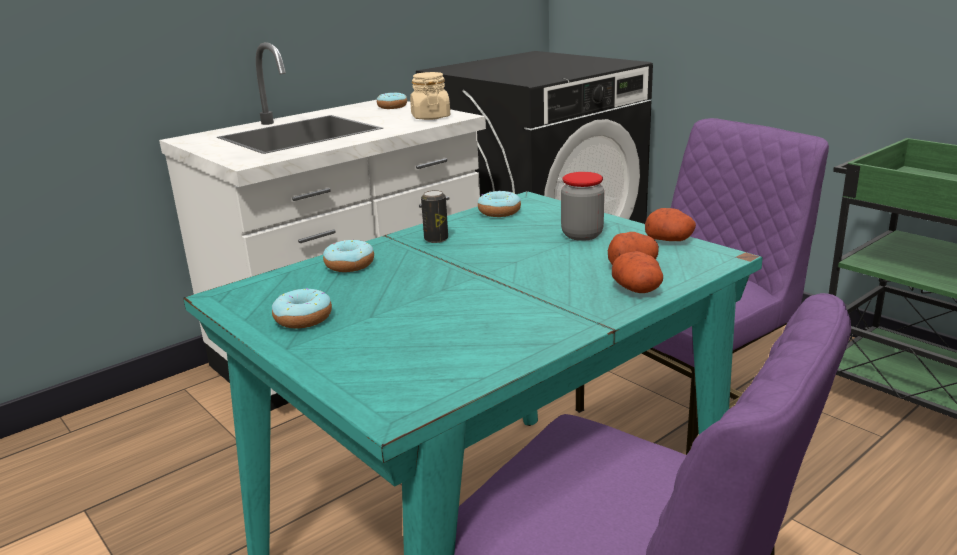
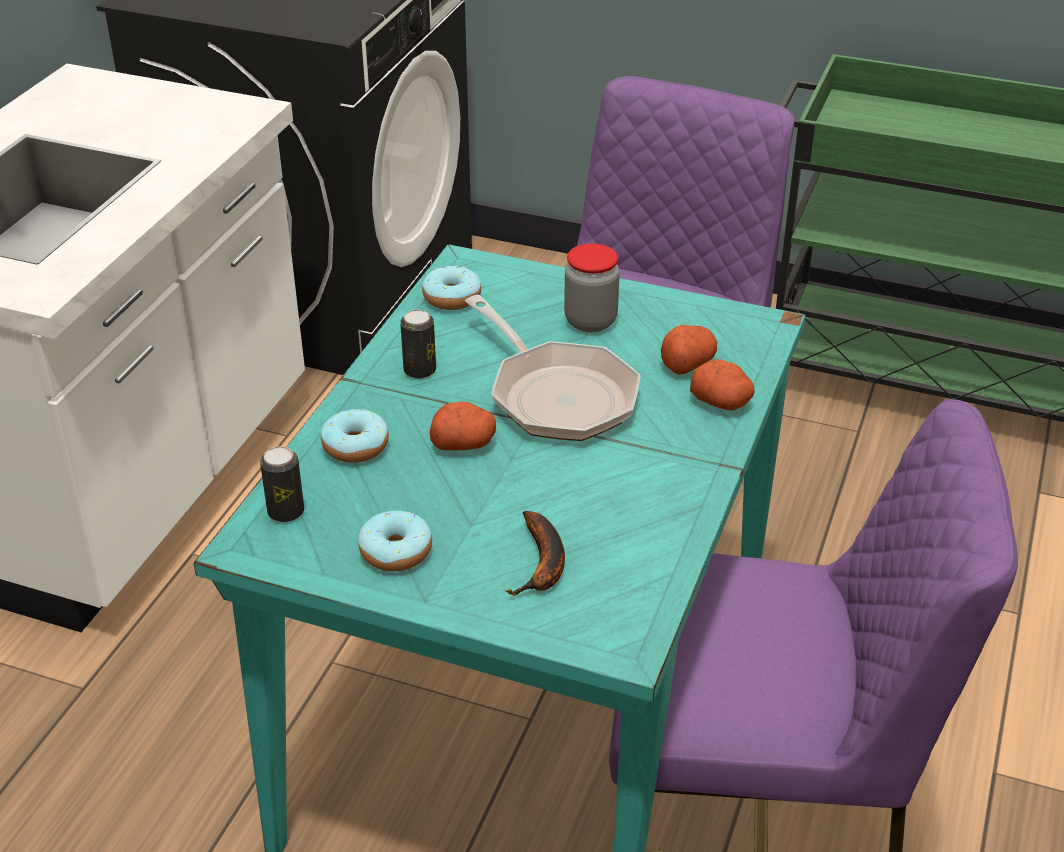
camera: 30 degrees left, 15 degrees up
(266, 286) = (286, 512): none -> can
(391, 348) = (542, 564): none -> banana
(392, 107) = (109, 94): donut -> none
(430, 117) = (208, 118): beige jar -> none
(513, 265) = (556, 395): none -> frying pan
(670, 240) = (694, 308): potato -> potato (464, 443)

